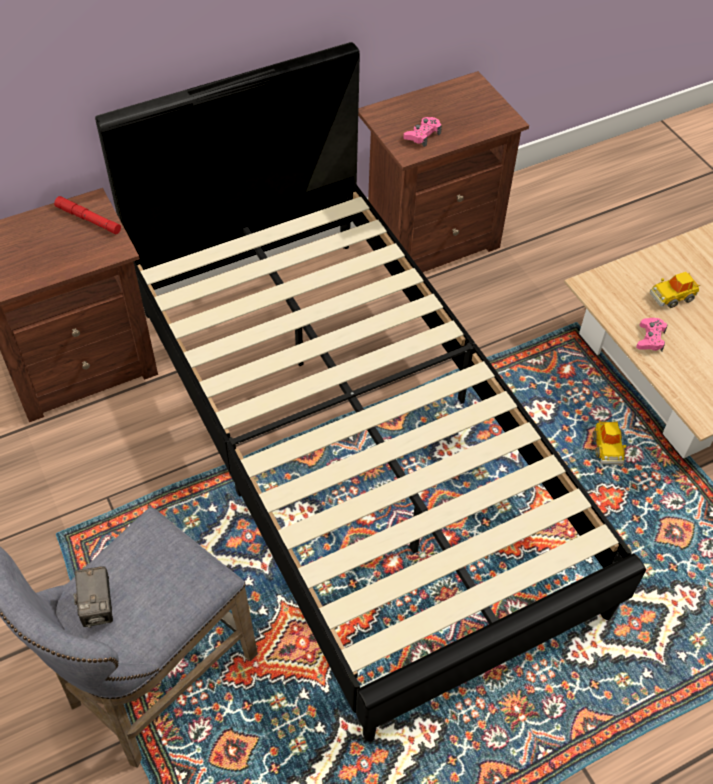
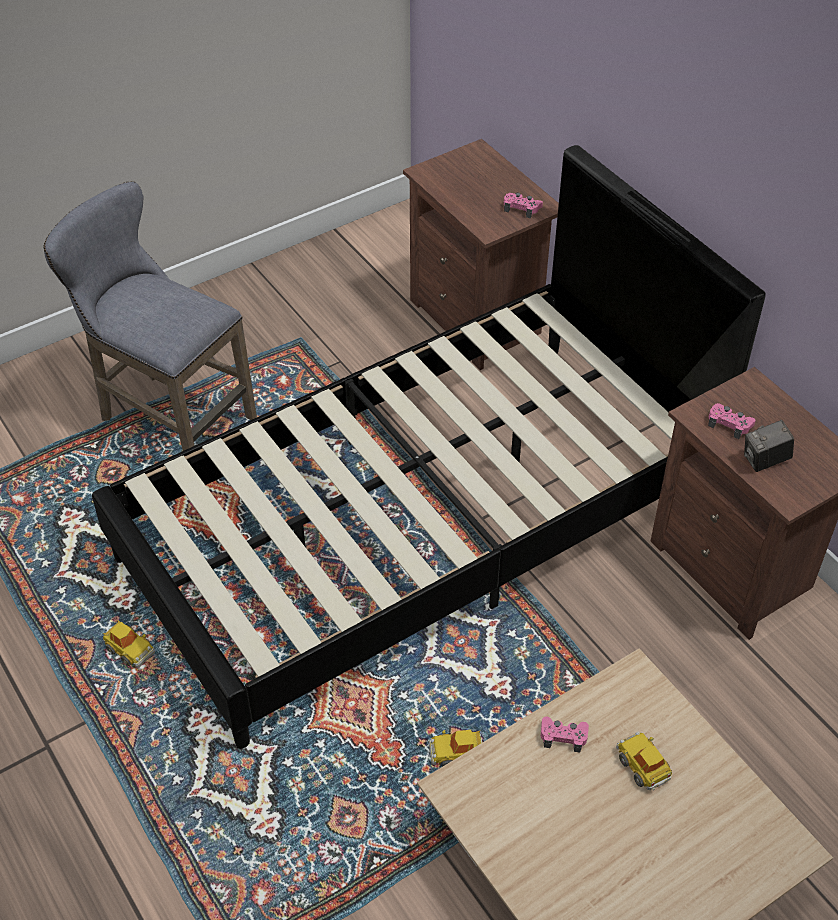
camera: 85 degrees right, 5 degrees down
(88, 219) = (522, 208): red flashlight -> pink game controller
(98, 607) = (140, 290): camera -> camera (764, 461)
(493, 723) = (129, 649): none -> toy car

